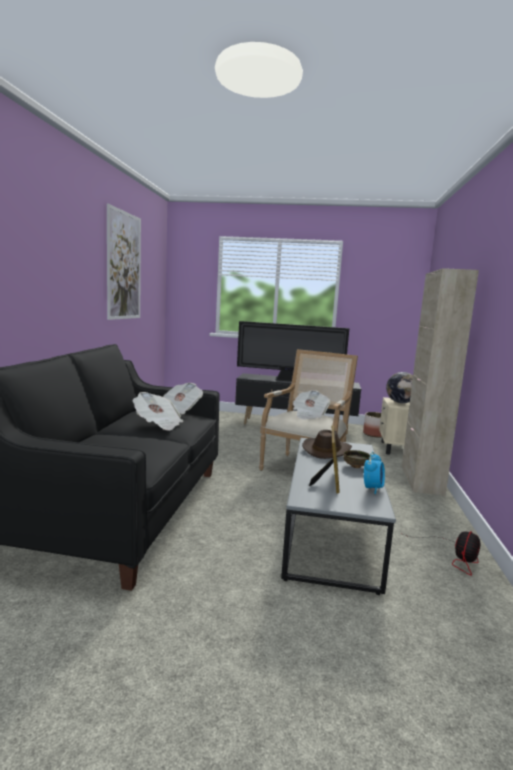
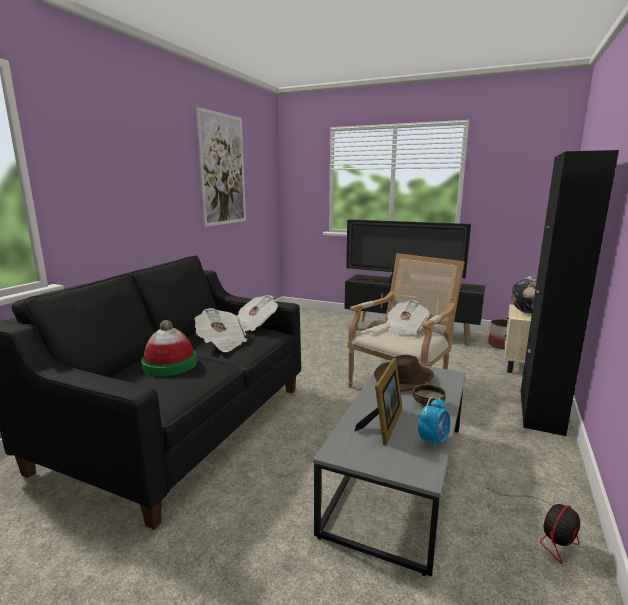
camera: 15 degrees right, 5 degrees up
(121, 440) = (170, 364): none -> hat
(421, 480) = (540, 411): beige cabinet -> black cabinet

